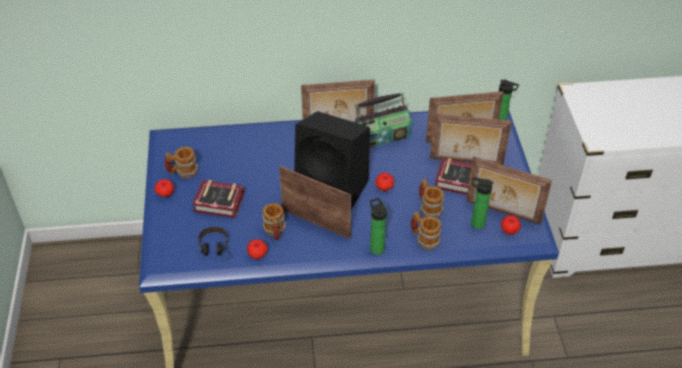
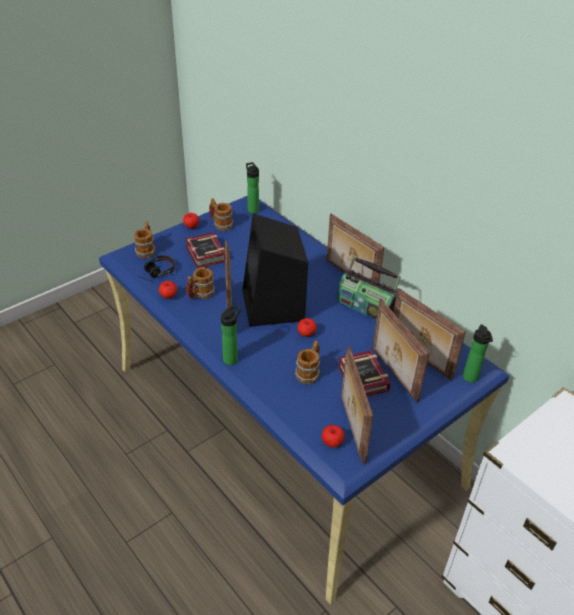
camera: 55 degrees right, 5 degrees down
(424, 239) = (268, 385): mug -> mug (146, 250)
(475, 223) = (319, 413): bottle -> bottle (252, 209)

